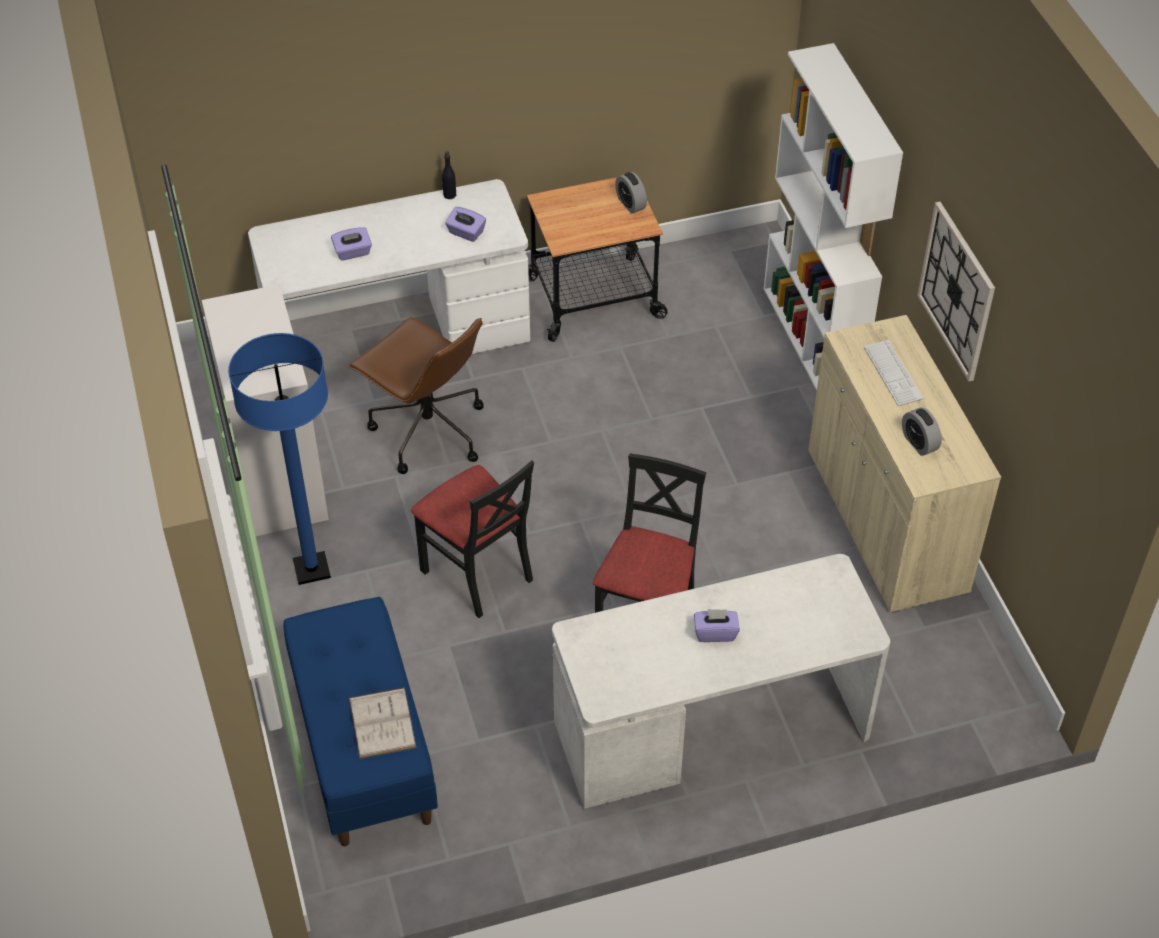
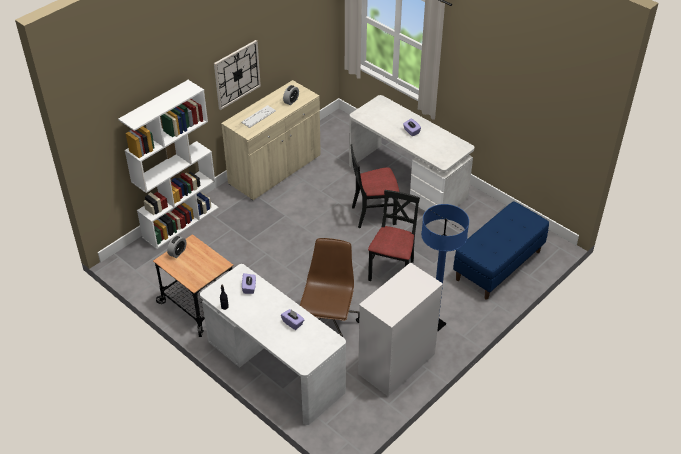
camera: 120 degrees left, 5 degrees down
(382, 722) = (508, 221): white book -> none

